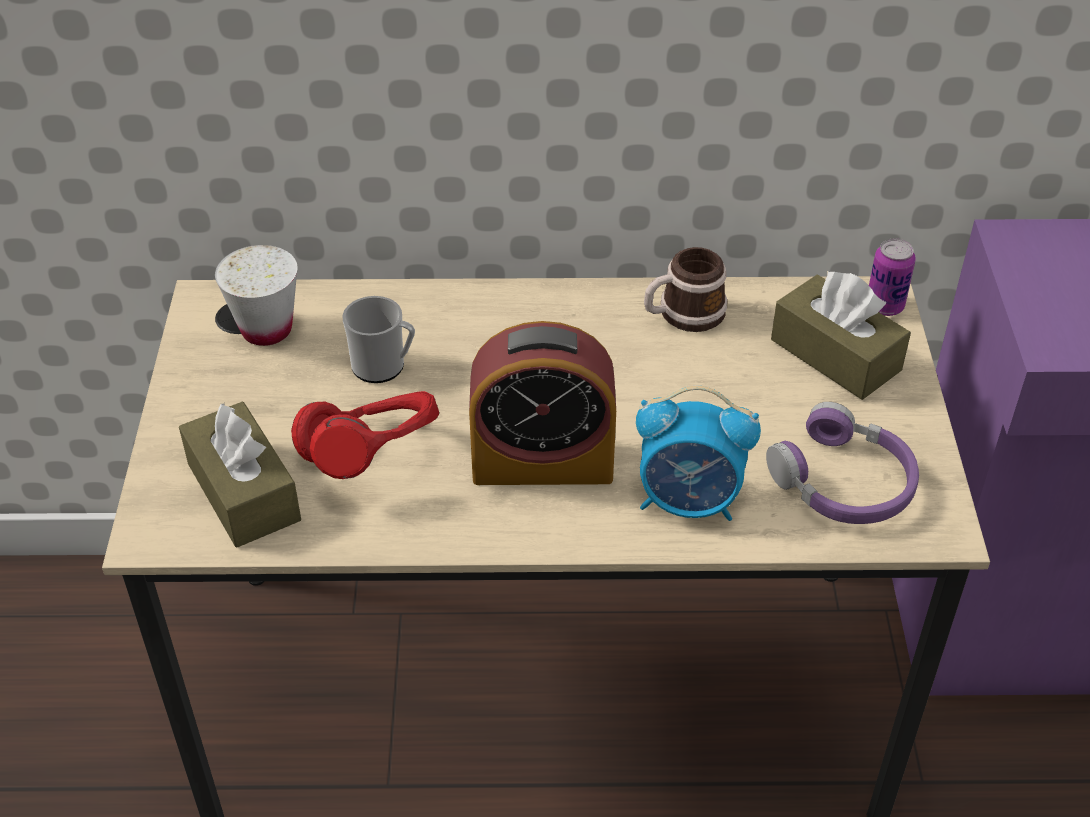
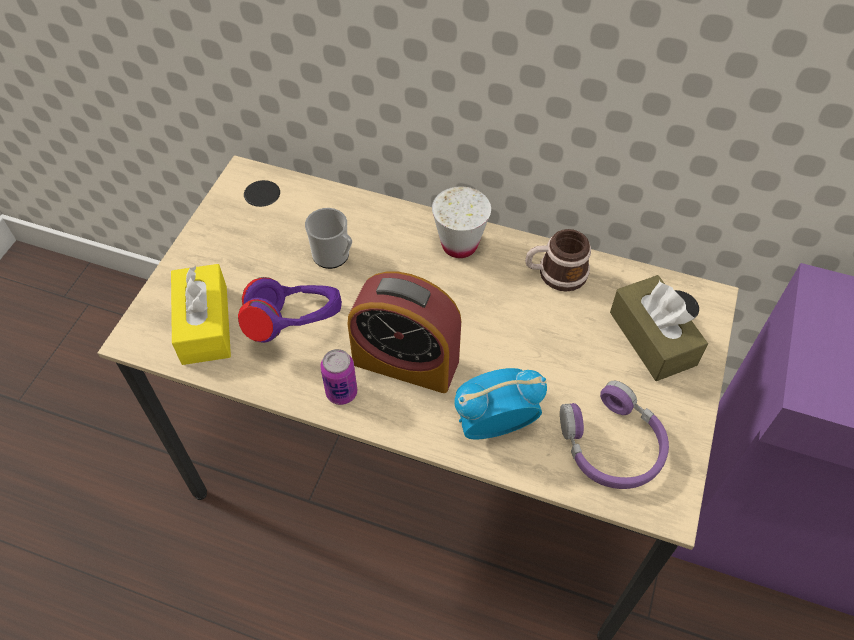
camera: 20 degrees right, 10 degrees up
(243, 492) = (205, 324): brown tissue box -> yellow tissue box
(266, 329) = (272, 207): white cup -> white cup (459, 245)
(373, 460) = (295, 326): red headphones -> purple headphones
(689, 501) = (493, 425): alarm clock -> alarm clock turned 135 degrees clockwise
(884, 306) = (708, 308): can -> can (341, 392)

